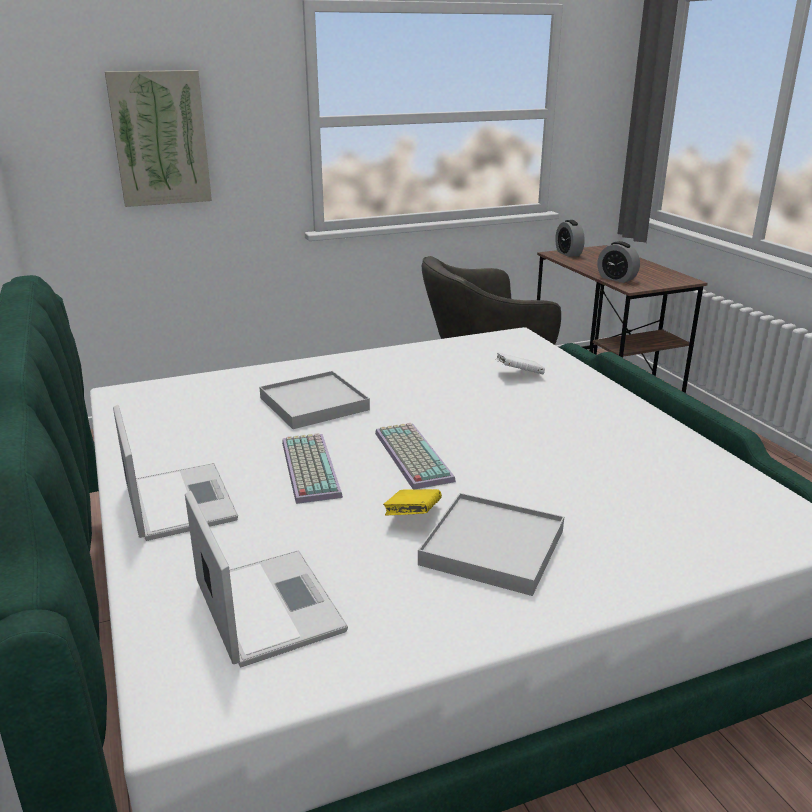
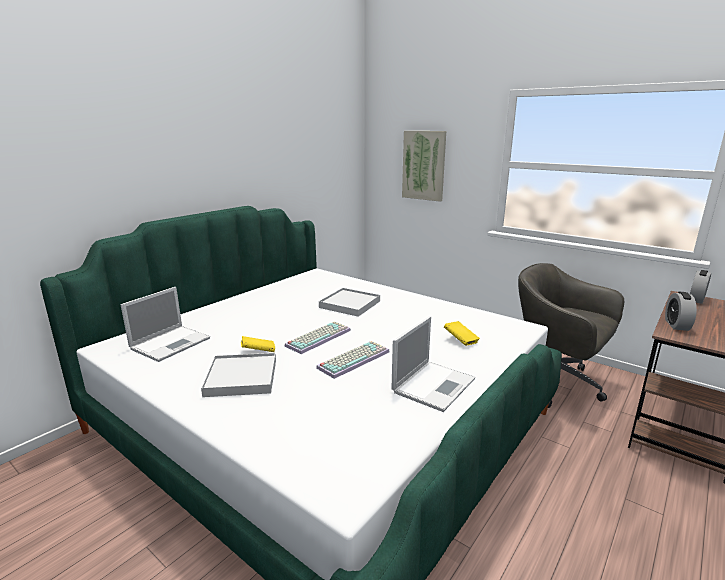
camera: 60 degrees right, 5 degrees down
(179, 501) = (238, 307): laptop -> laptop (434, 384)
(308, 468) = (285, 320): keyboard -> keyboard (353, 359)
(519, 374) = (460, 340): white book -> yellow book

